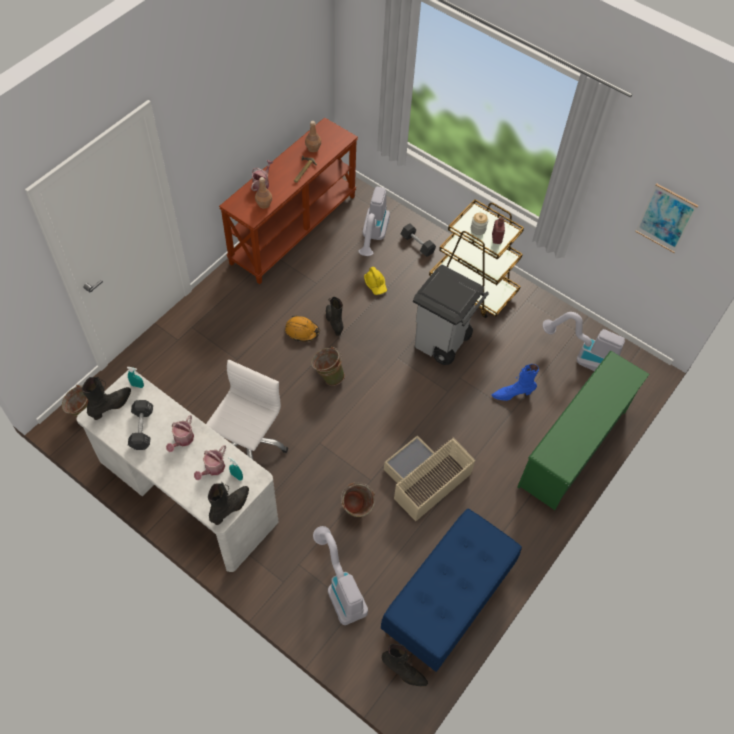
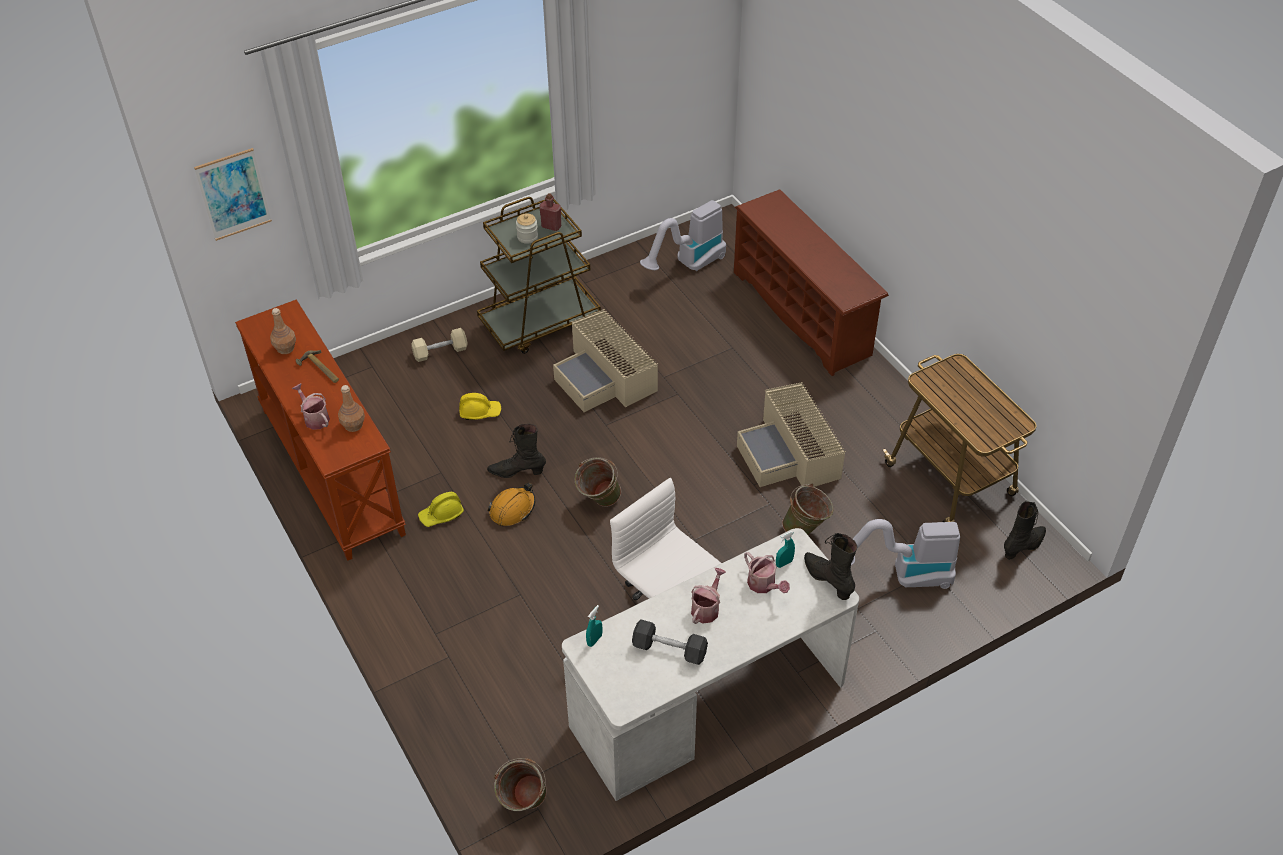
camera: 65 degrees left, 10 degrees down
(112, 406) = (616, 677): black boot -> none
(182, 440) = (707, 608): watering can -> watering can turned 105 degrees counterclockwise
(282, 296) = (441, 515): none -> yellow hard hat
(373, 238) = (401, 391): vacuum cleaner -> none
(417, 244) = (440, 352): black dumbbell -> beige dumbbell
(442, 343) = (606, 377): grey trash can -> beige storage box
(447, 602) = (951, 482): blue bench -> cart
(512, 394) = (709, 339): blue boot -> none
(574, 449) = (803, 313): green shoe rack -> brown shoe rack
(665, 218) = (668, 49): picture -> picture (233, 194)

